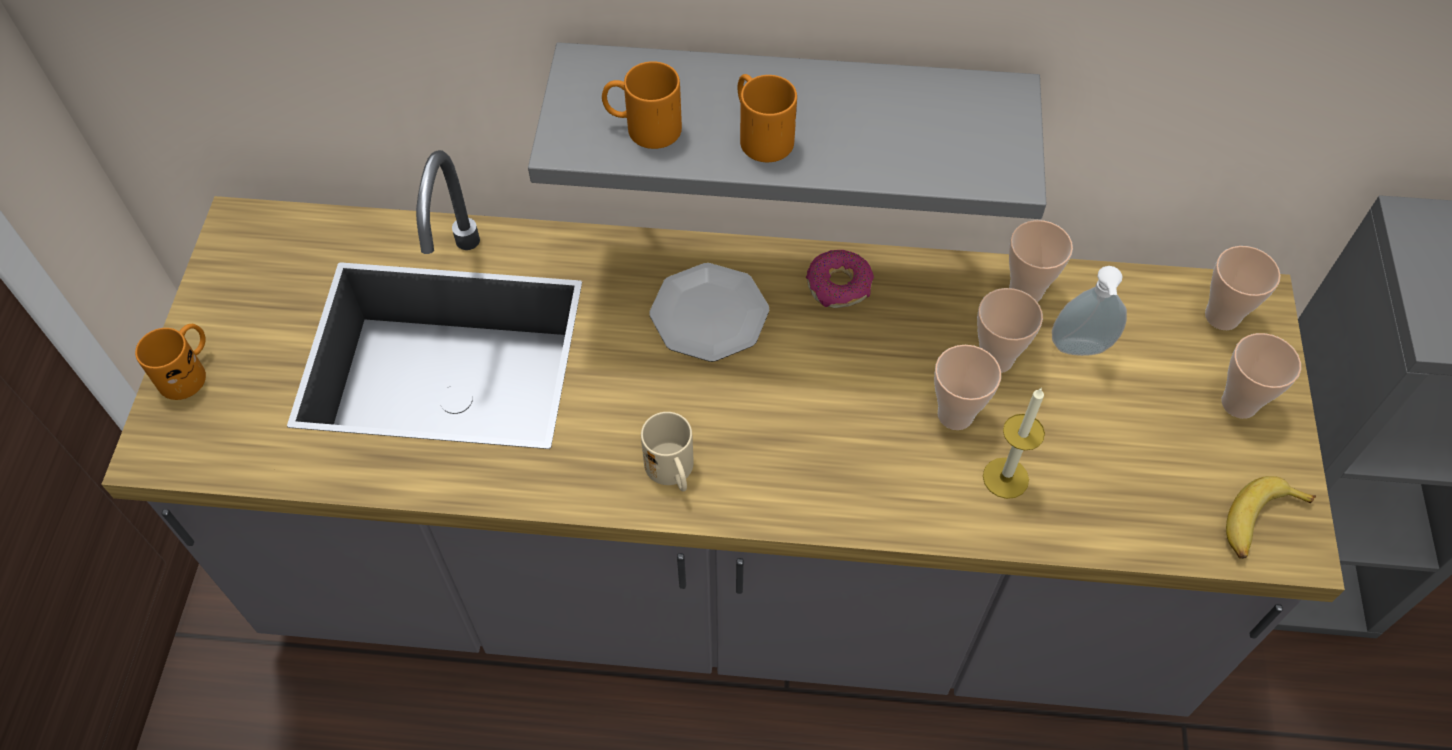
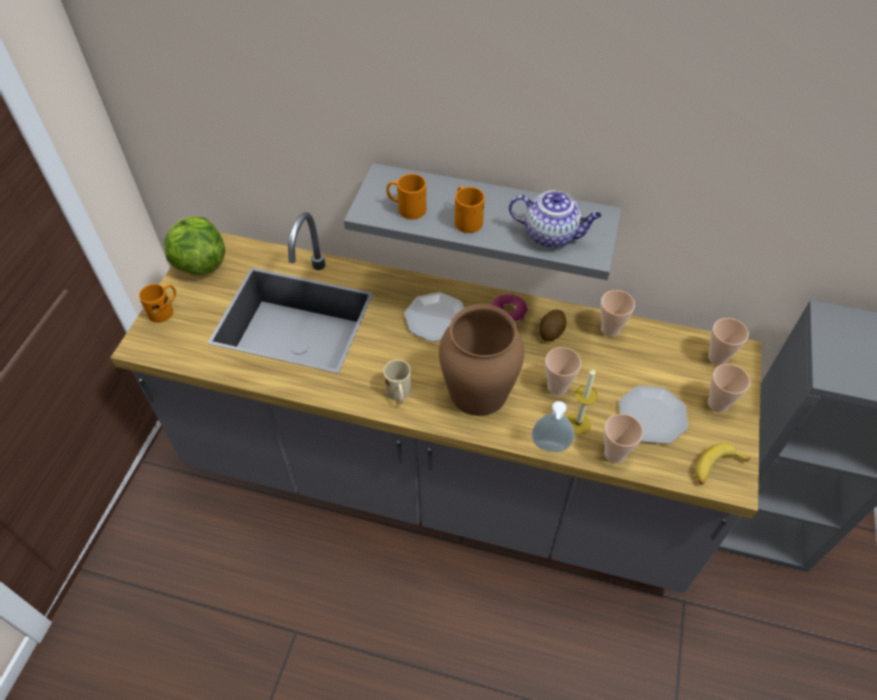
camera: 10 degrees right, 5 degrees down
(237, 269) = (200, 263): none -> lettuce
(816, 445) = (478, 391): none -> brown vase
(923, 309) = (551, 331): none -> potato
(925, 146) = (551, 235): none -> teapot
(996, 358) = (586, 362): cup -> cup (614, 454)
(1080, 350) = (633, 364): soap dispenser -> soap dispenser (549, 448)
(1133, 443) = (653, 416): none -> plate

